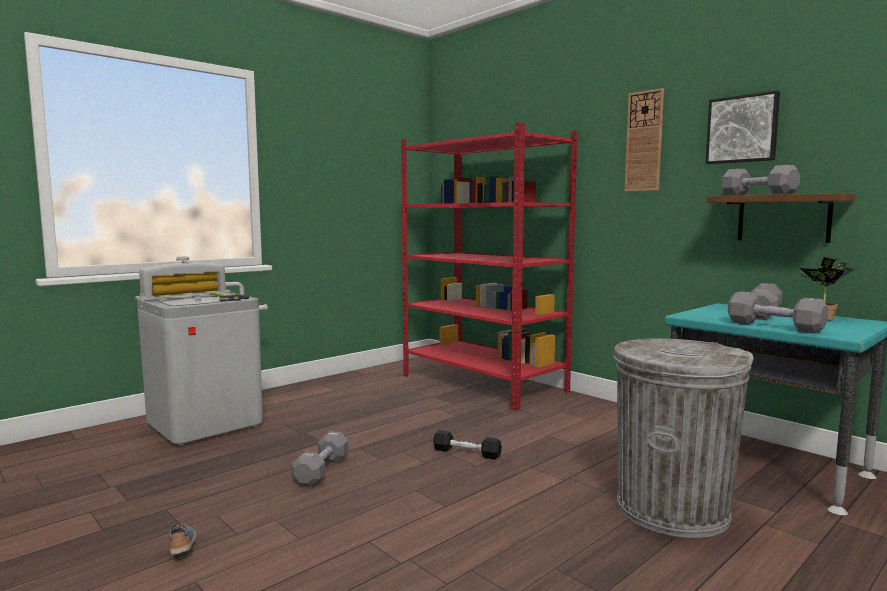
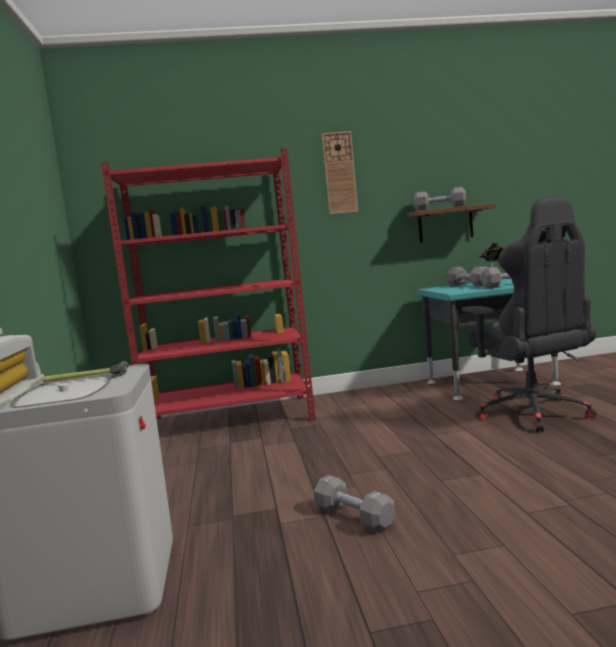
camera: 55 degrees left, 0 degrees up
(183, 546) = (485, 620): shoe -> none
(466, 453) = (383, 450): black dumbbell -> none
(671, 509) = (531, 413): grey trash can -> black office chair
(742, 129) = (412, 165): picture -> none

